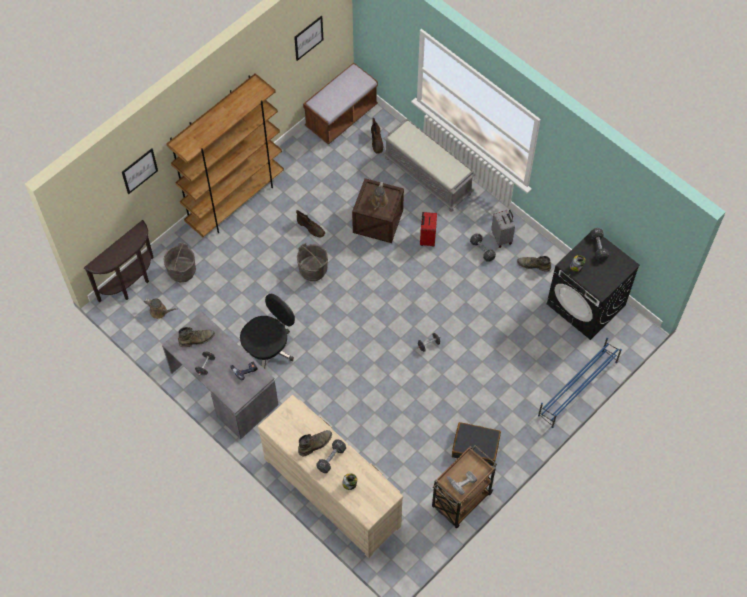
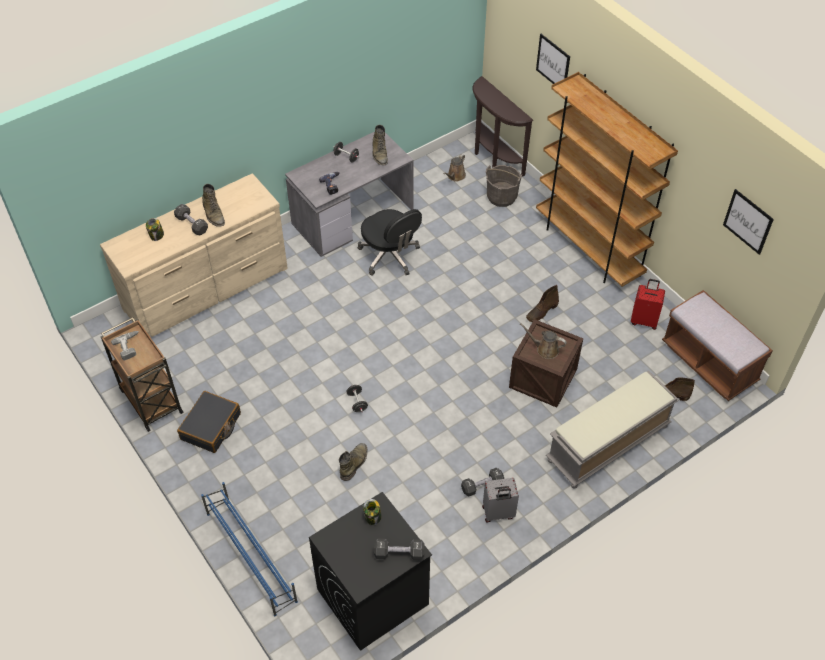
camera: 100 degrees right, 10 degrees down
(313, 270) = (483, 306): grey bucket -> none
(427, 238) = (510, 426): red suitcase -> red suitcase (644, 320)
(533, 265) = (448, 543): green boot -> green boot (354, 463)

